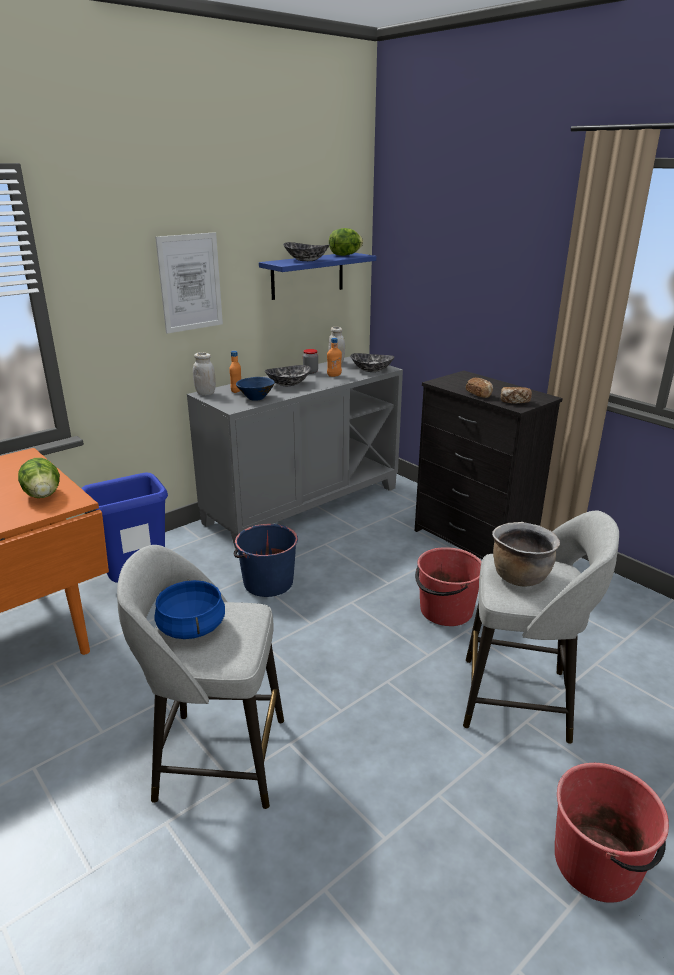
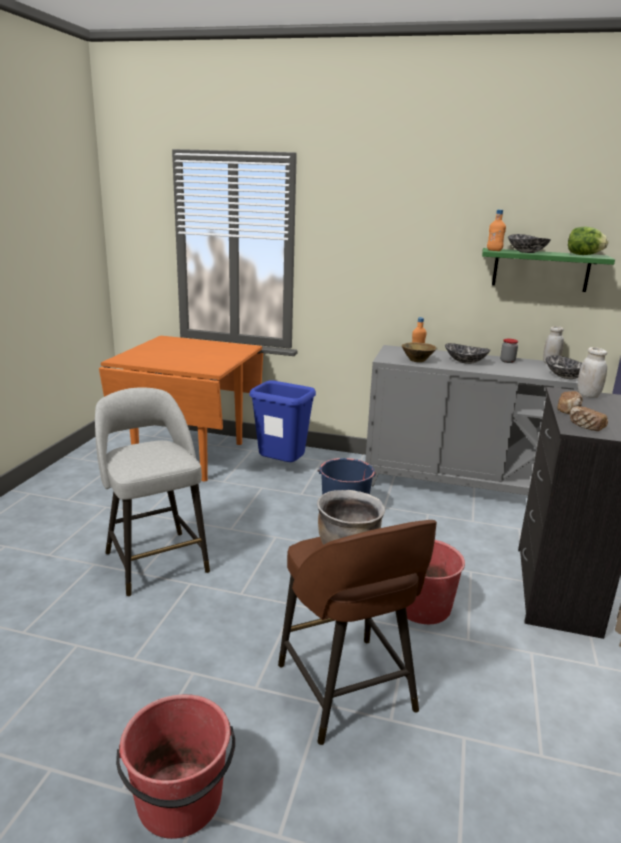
camera: 55 degrees right, 5 degrees down
(43, 495) = (210, 363): lettuce -> none
(190, 282) = (409, 254): picture -> none
(192, 627) = (147, 449): blue cooking pot -> none
(205, 393) = (394, 348): white jar -> white jar (588, 395)
(256, 397) = (417, 360): blue bowl -> brown bowl
(307, 275) = (540, 270): blue shelf -> green shelf
(334, 375) = (519, 369): orange bottle -> orange bottle (494, 250)
(520, 699) = (347, 691): grey stool -> brown stool

